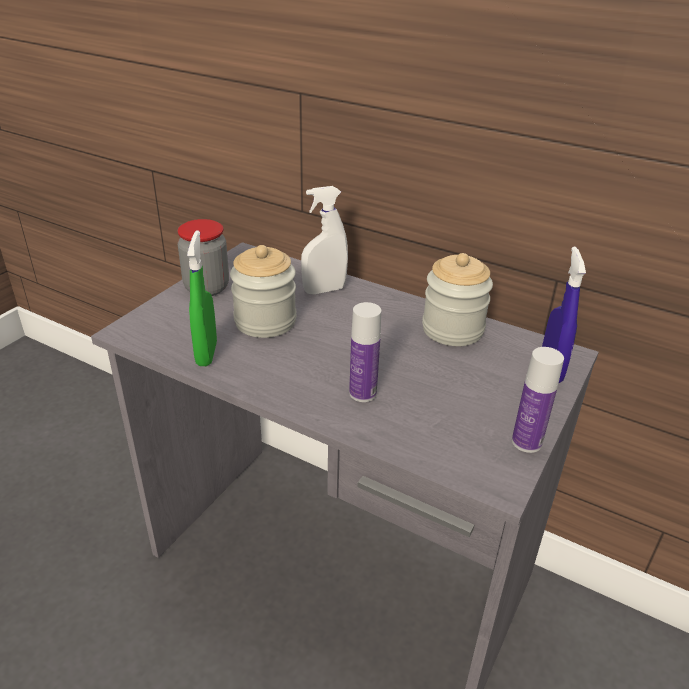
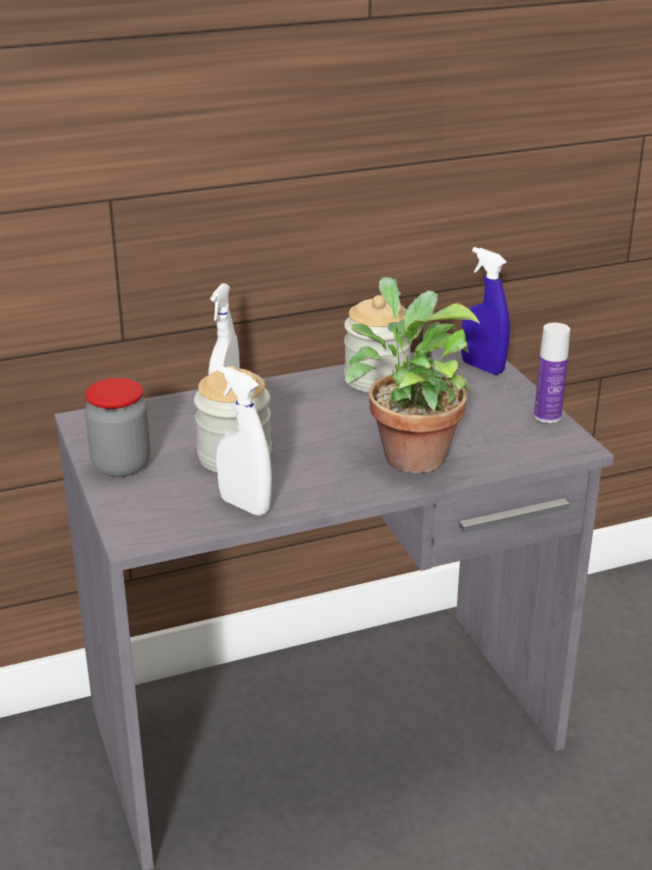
camera: 50 degrees left, 5 degrees down
(206, 354) = (245, 505): green spray bottle -> white spray bottle
(362, 393) = (408, 454): bottle -> potted plant

